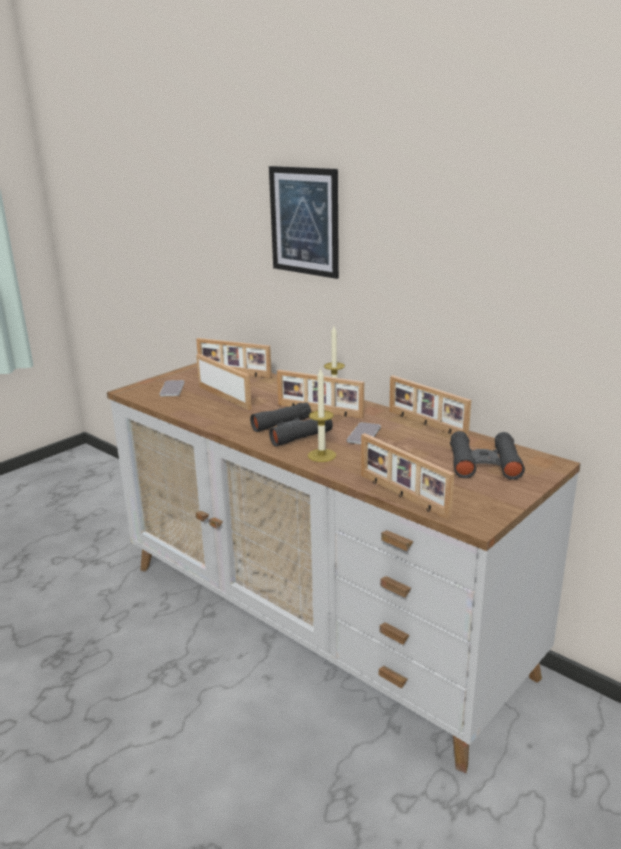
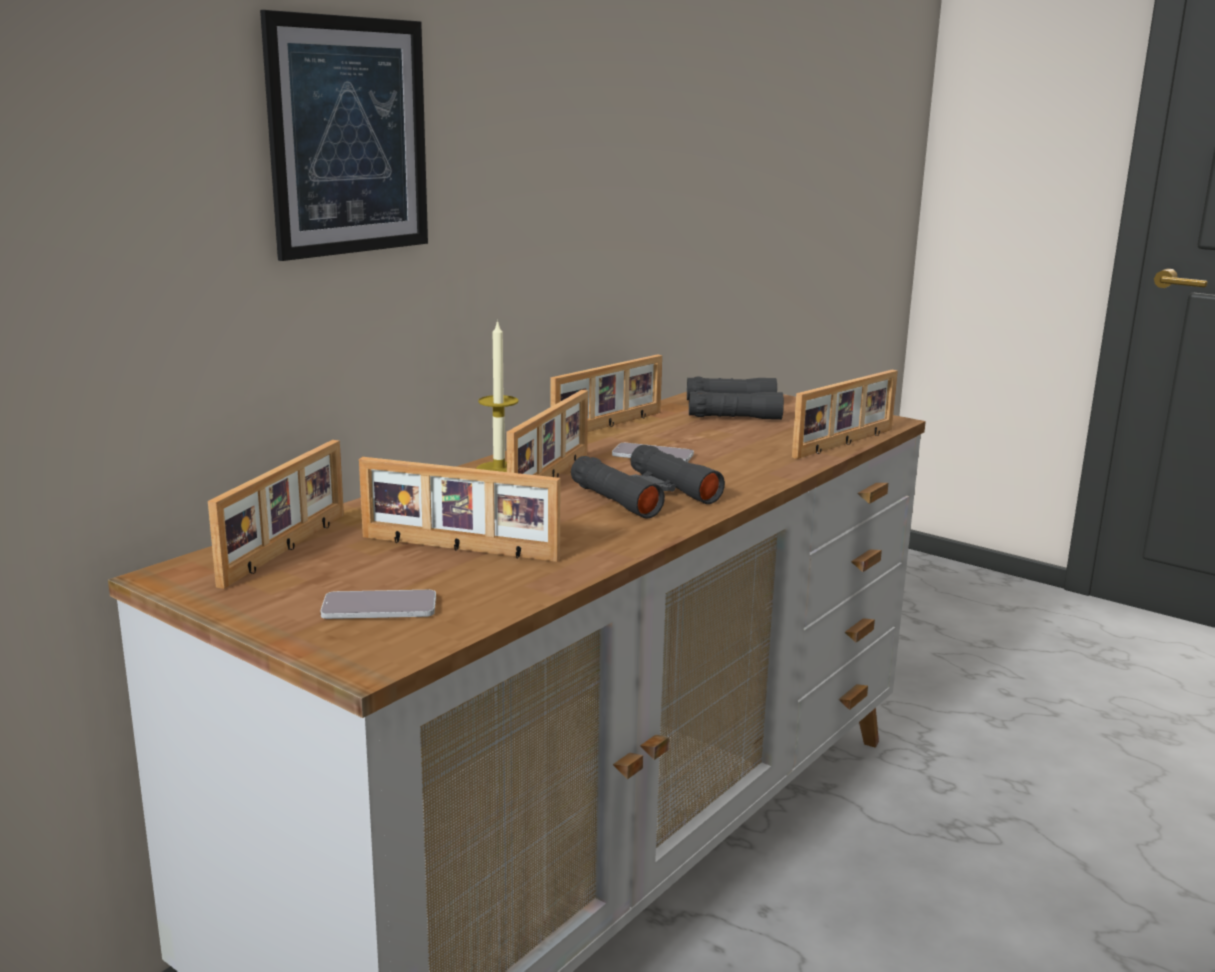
camera: 95 degrees left, 5 degrees down
(225, 397) = (458, 549): picture frame -> picture frame turned 120 degrees counterclockwise
(322, 455) = (738, 477): candle -> none

